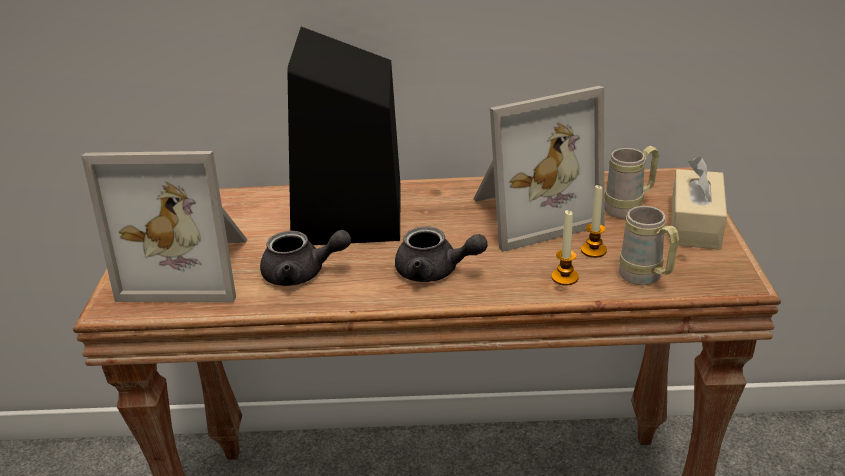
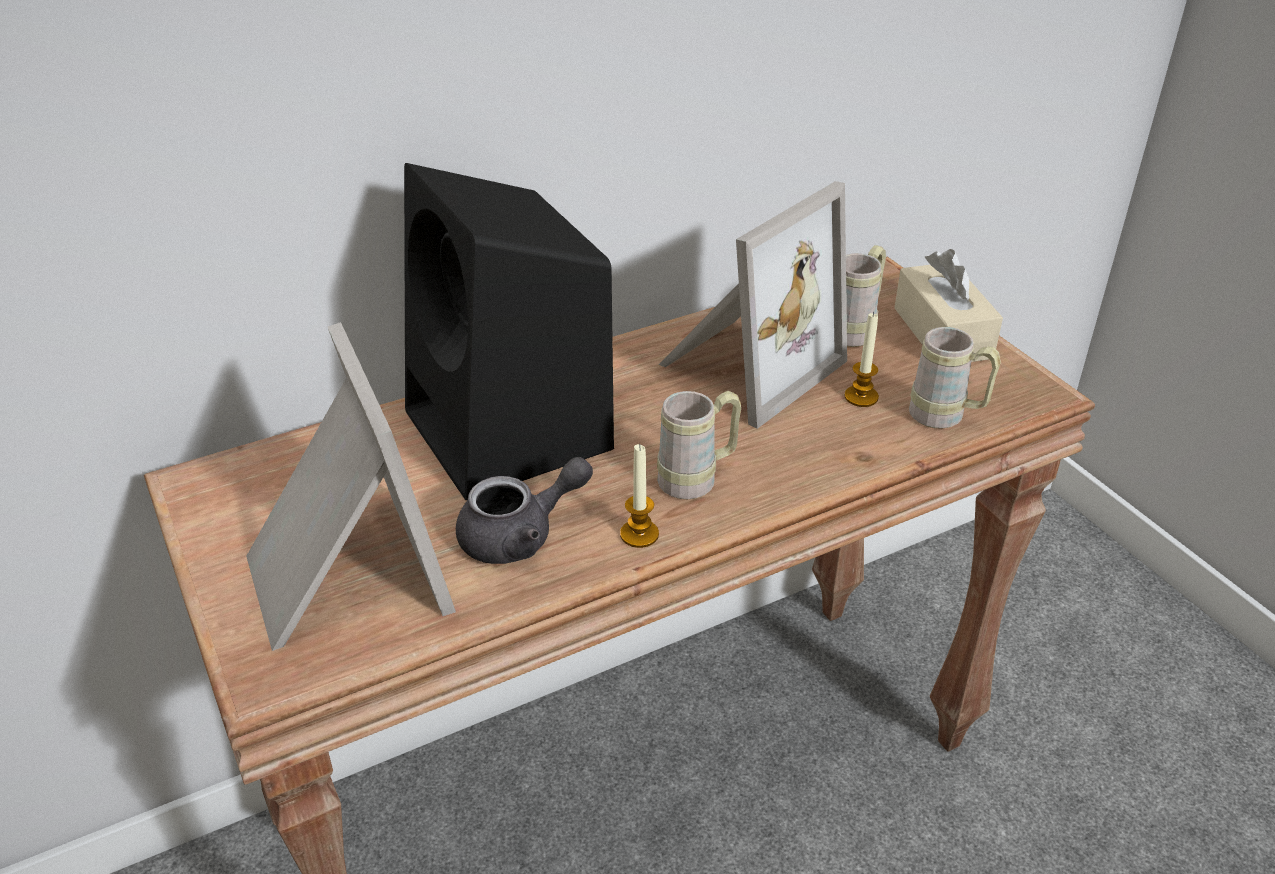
camera: 30 degrees left, 5 degrees up
(192, 268) = (342, 577): picture frame -> picture frame turned 90 degrees counterclockwise
(435, 271) = (698, 479): grey teapot -> beige mug
(564, 277) = (858, 442): candle -> candle (639, 534)

